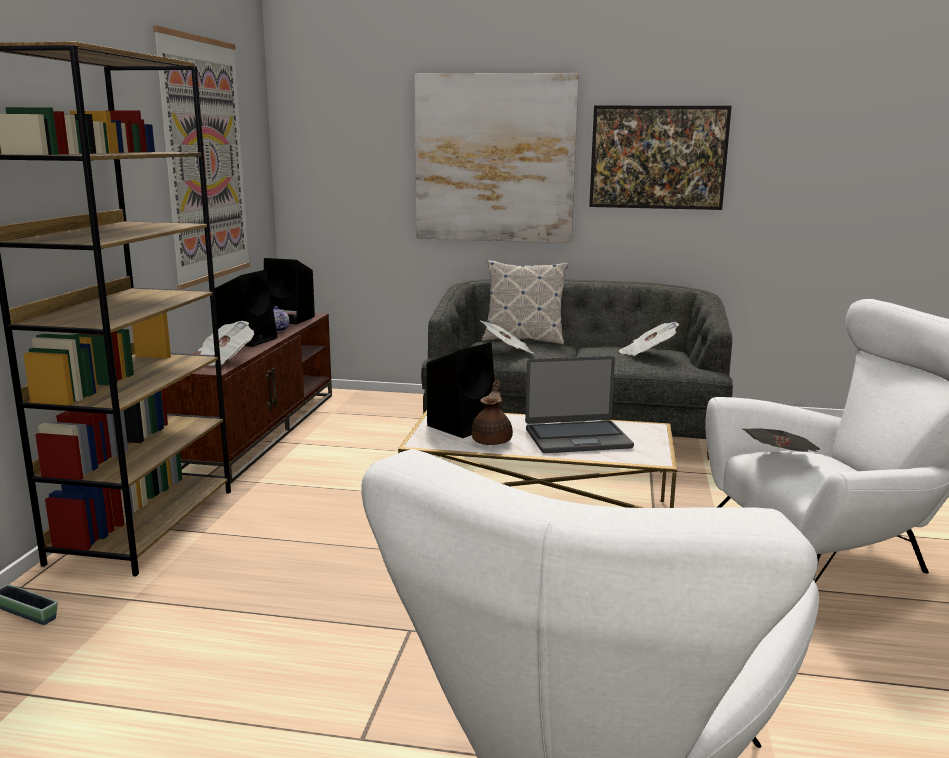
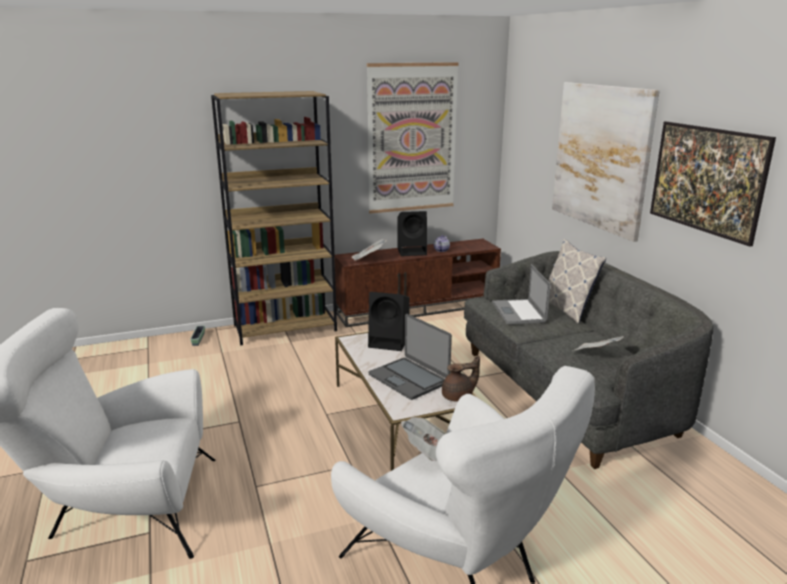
camera: 60 degrees right, 5 degrees up
(291, 319) = (470, 245): black speaker -> none
(493, 440) = (374, 356): brown teapot -> brown teapot (458, 396)
(507, 351) = (518, 312): newspaper -> laptop

